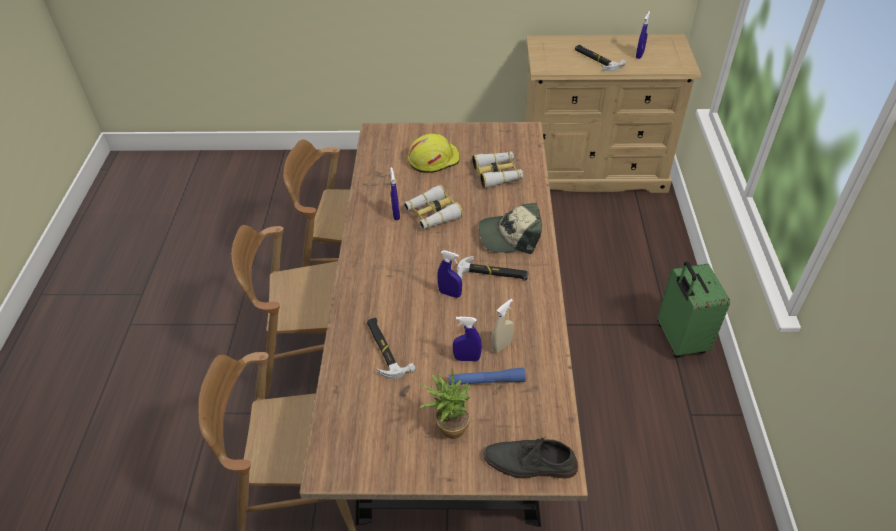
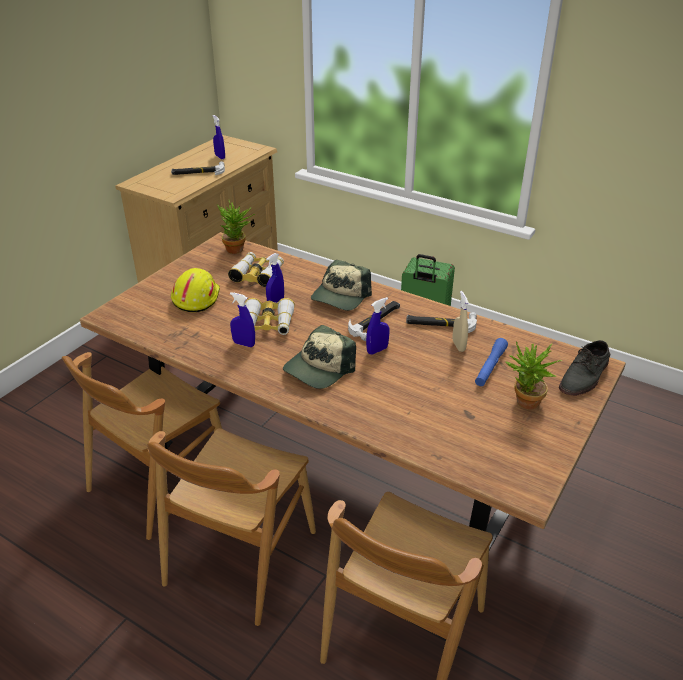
camera: 60 degrees left, 10 degrees down
(385, 349) = (411, 409): hammer -> hammer (441, 324)
(397, 270) = (319, 368): none -> cap
(467, 358) = (458, 368): blue spray bottle -> blue spray bottle (275, 302)
(523, 145) = (238, 250): none -> potted plant

